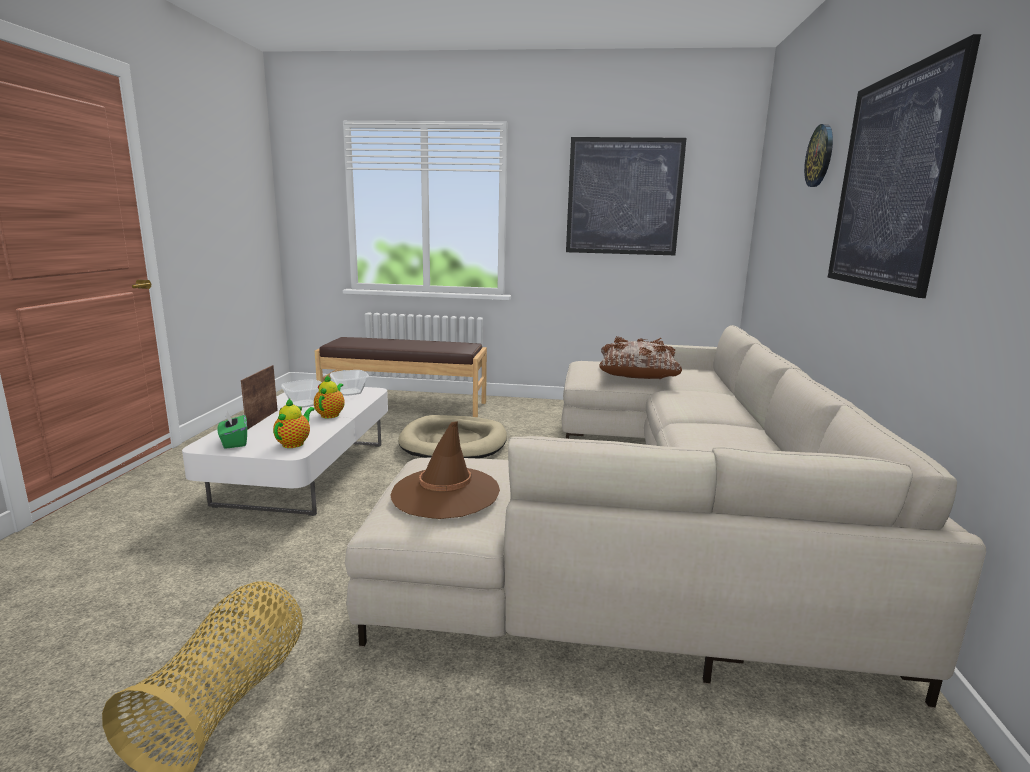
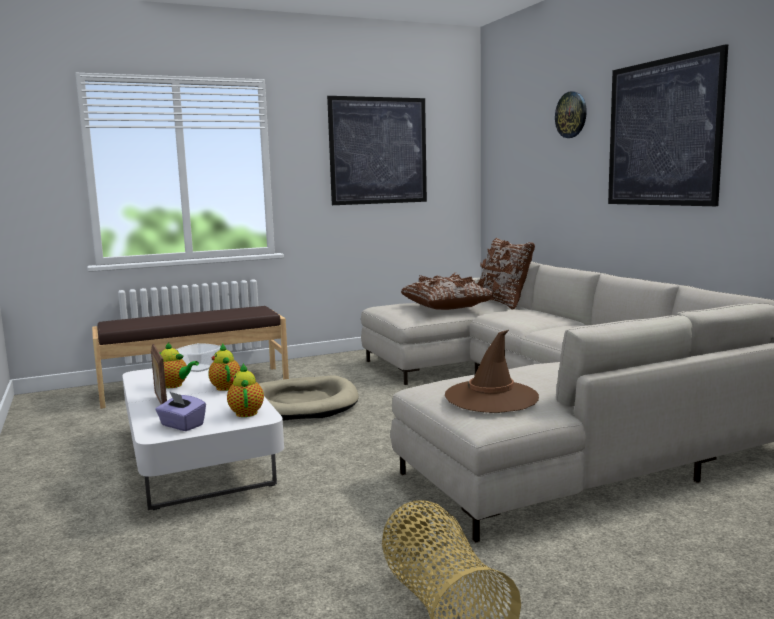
camera: 30 degrees left, 5 degrees down
(234, 442) = (181, 425): green tissue box -> purple tissue box
(304, 404) = (174, 385): bowl -> teapot
(712, 381) = (502, 303): none -> brown pillow

